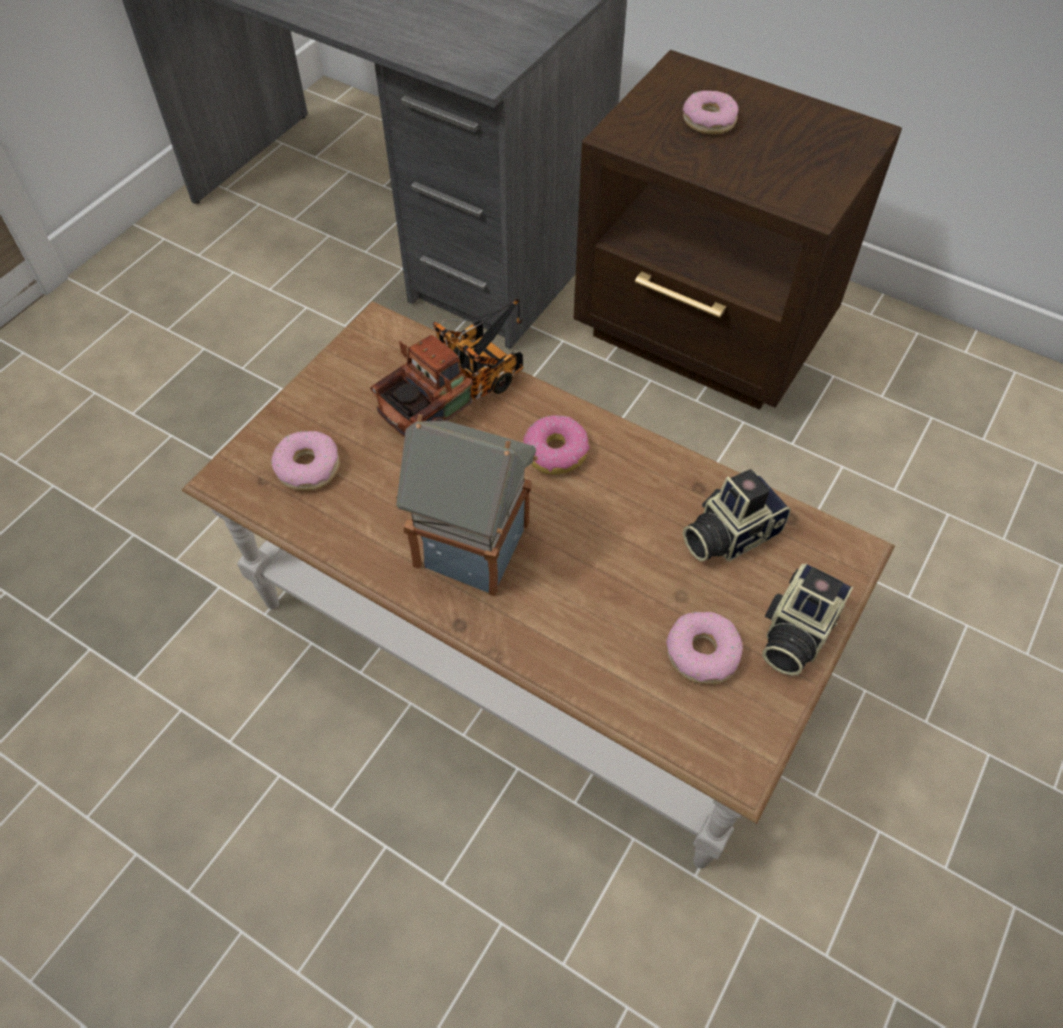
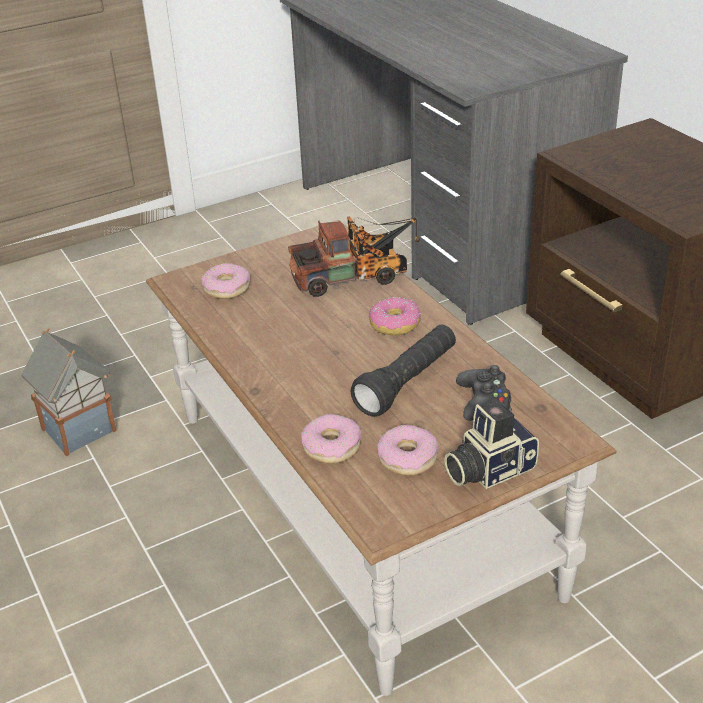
camera: 30 degrees right, 20 degrees down
(475, 545) = (299, 355): toy house -> toy house (80, 431)
(628, 539) = (407, 383): none -> black flashlight
(709, 121) = (645, 160): donut -> donut (332, 446)
(728, 534) = (484, 401): camera -> black game controller

